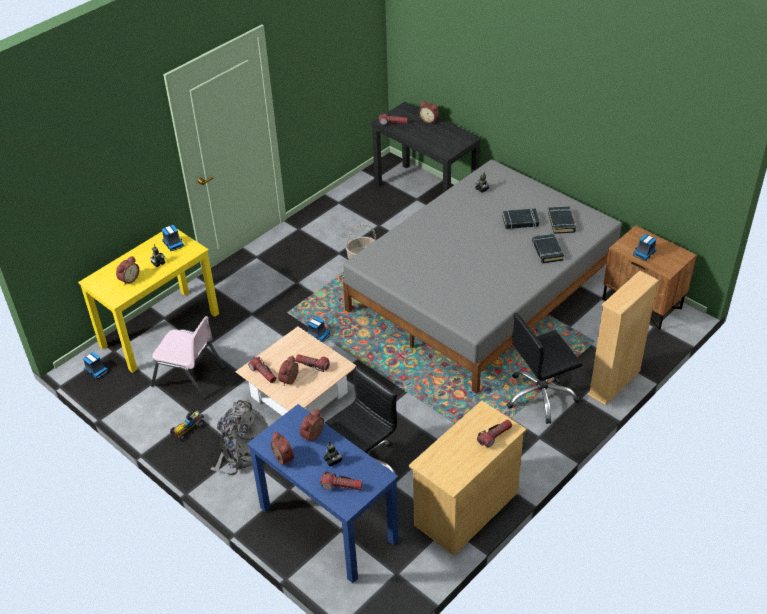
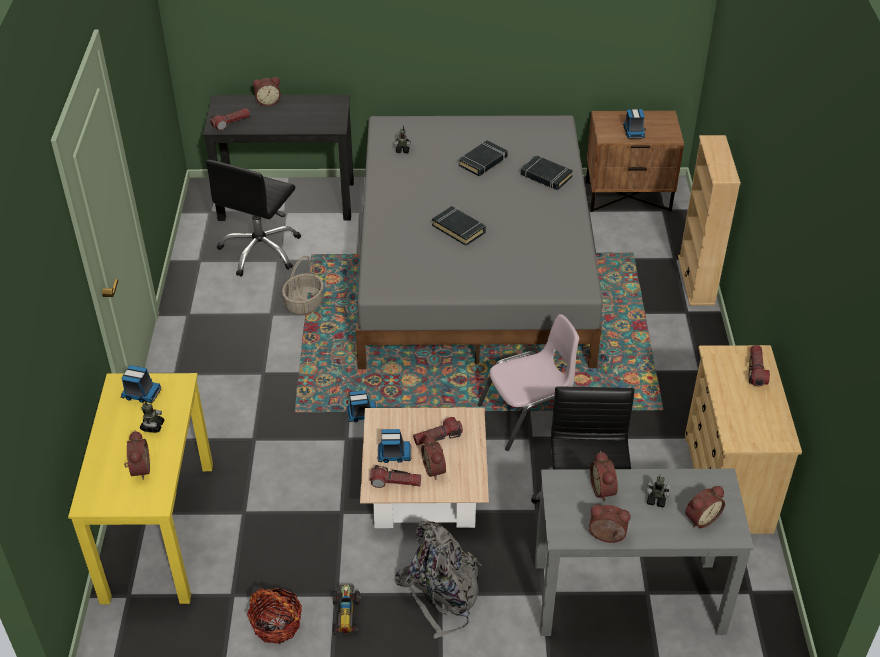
camera: 45 degrees left, 0 degrees up
(96, 370) = (135, 635): toy truck -> toy truck (393, 454)
(154, 409) = (276, 624): none -> basket
(189, 376) = (269, 557): pink chair -> pink chair (529, 416)
(327, 523) = (627, 596): blue desk -> grey desk
(341, 486) = (700, 518): flashlight -> alarm clock
(540, 396) = (653, 332): black office chair -> black office chair (260, 251)
(561, 222) = (522, 142): black book -> black book (459, 229)

